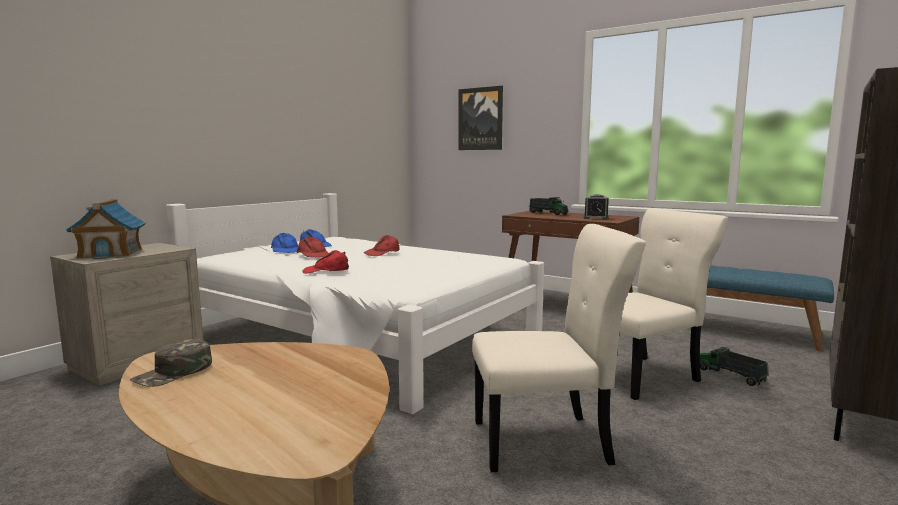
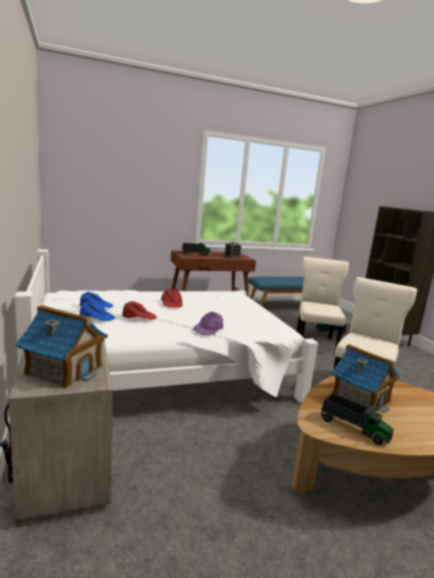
camera: 55 degrees left, 5 degrees up
(174, 372) = (353, 428): green cap -> toy truck
(275, 365) = (360, 398): none -> toy house
(326, 270) = (208, 329): red cap -> purple cap
(480, 119) = (119, 177): picture -> none

